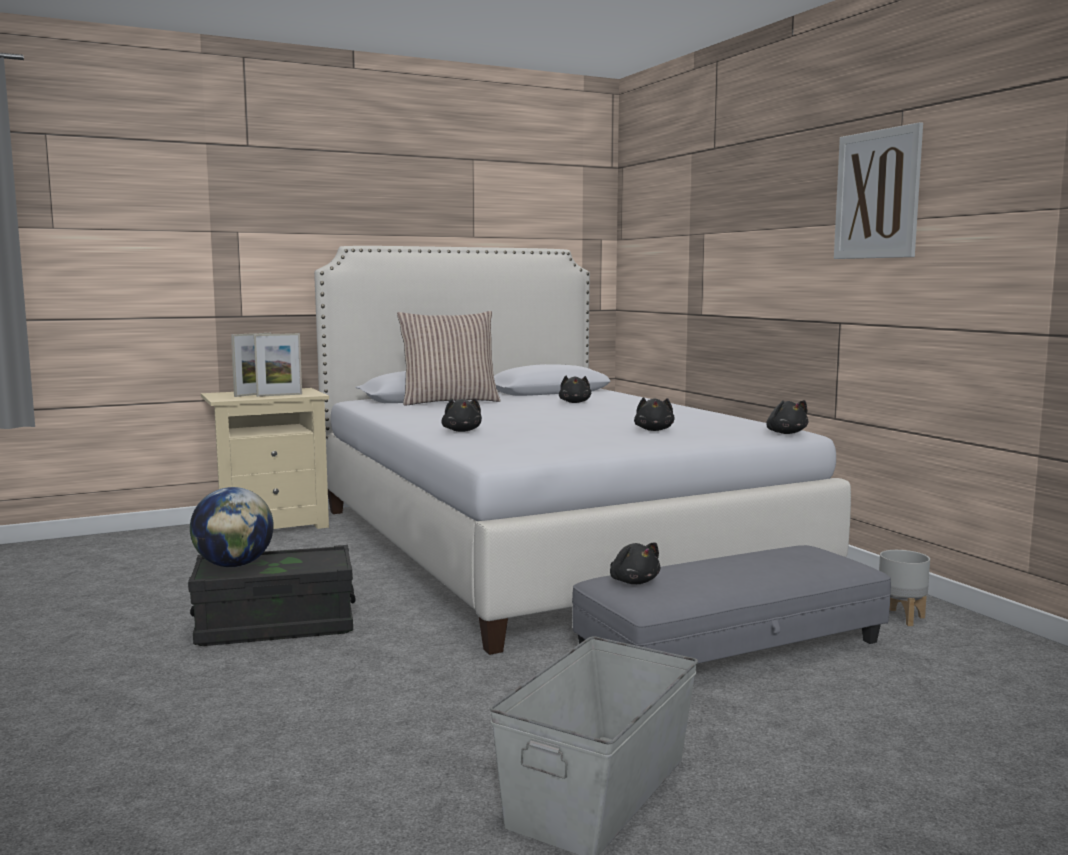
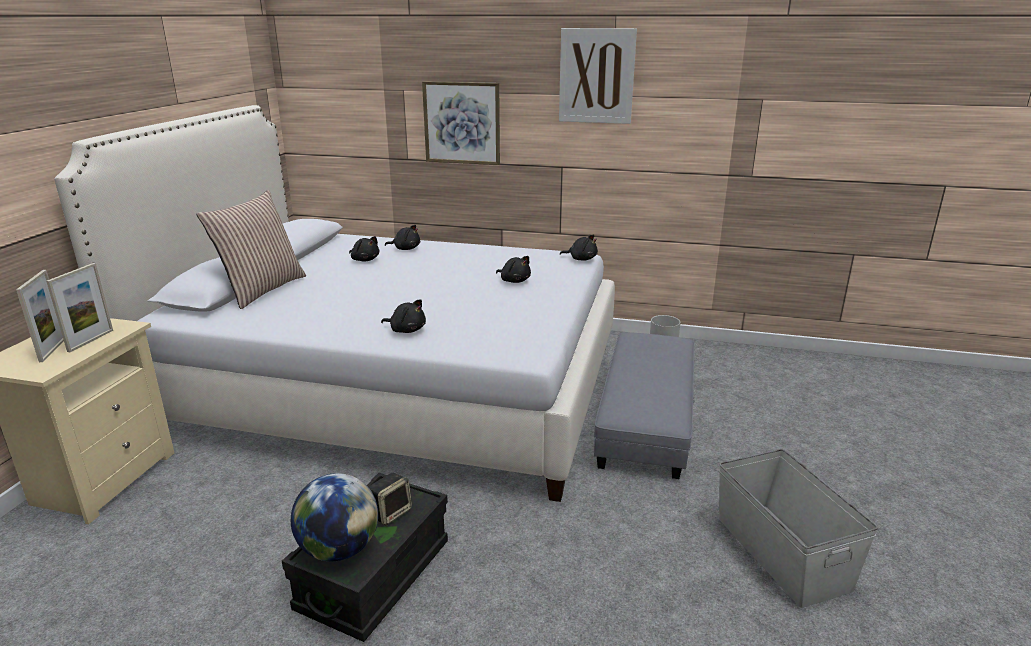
camera: 50 degrees left, 15 degrees up
(302, 564) = (390, 512): none -> speaker
(633, 581) = (633, 407): black plush toy -> black plush toy (405, 248)
(746, 268) = (462, 123): none -> picture

